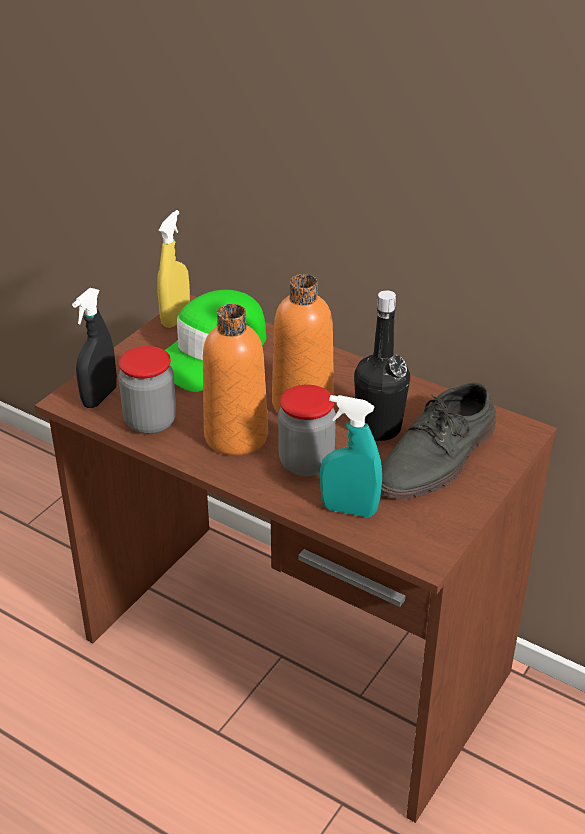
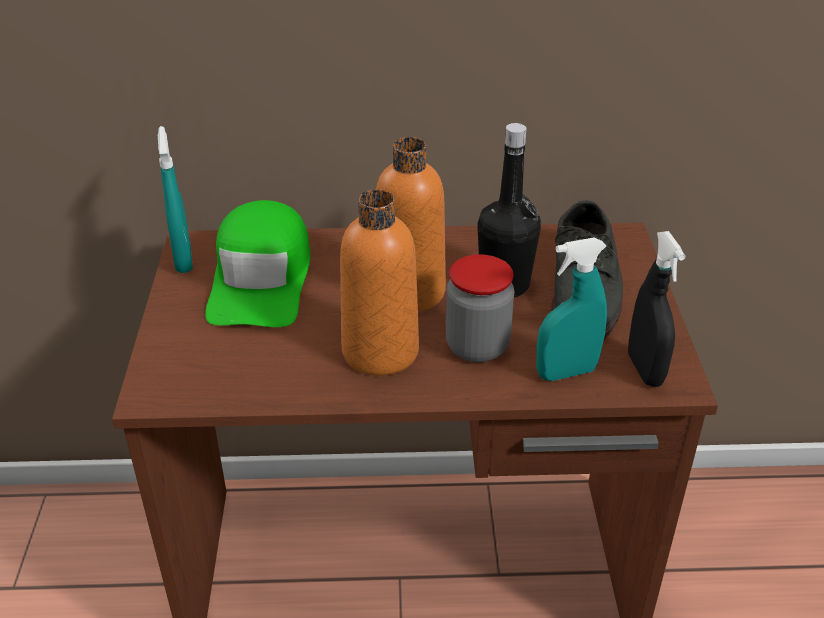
camera: 35 degrees left, 0 degrees up
(100, 397) = (185, 376): black spray bottle -> black spray bottle (645, 370)
(150, 422) = (273, 377): jar -> none
(175, 318) = (183, 260): yellow spray bottle -> turquoise spray bottle

